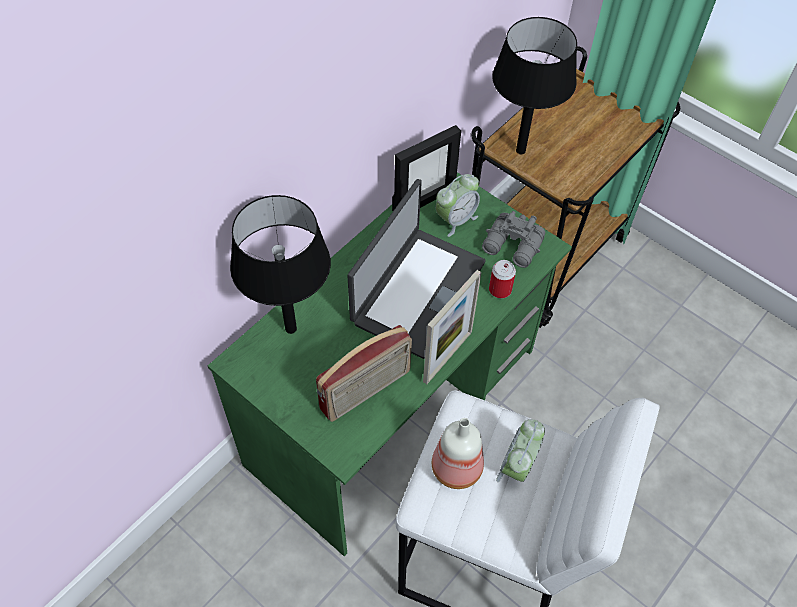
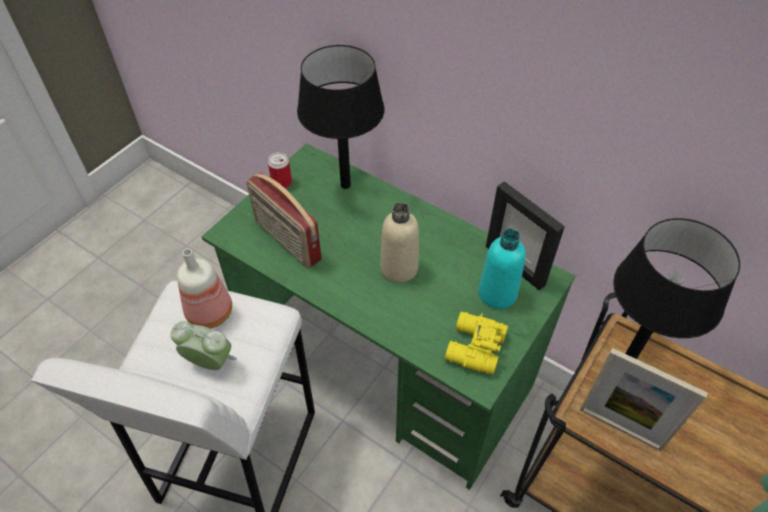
camera: 85 degrees right, 5 degrees down
(417, 291) = (399, 268): laptop -> beige bottle
(447, 356) = (327, 298): picture frame -> picture frame (620, 428)
(455, 219) = (497, 293): alarm clock -> turquoise bottle
(500, 289) = (413, 338): can -> can (282, 183)
(513, 247) = (473, 348): grey binoculars -> yellow binoculars

